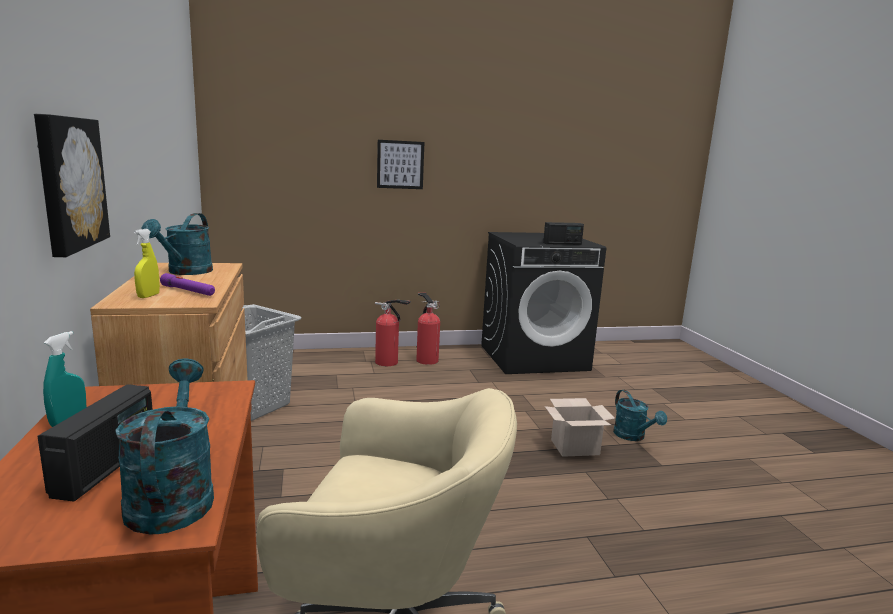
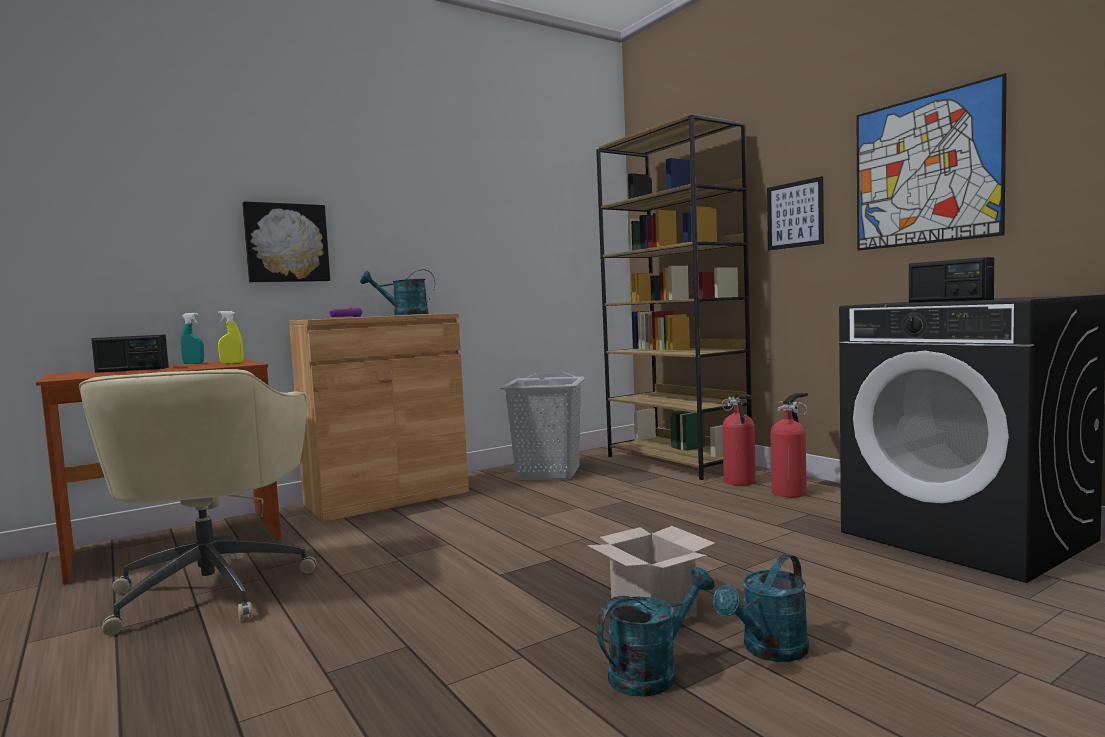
camera: 70 degrees right, 10 degrees down
(148, 296) = (325, 318): yellow spray bottle -> yellow spray bottle (231, 363)
(172, 495) = (92, 375): turquoise watering can -> turquoise watering can (652, 672)
(307, 360) = (677, 461): none -> brown bookcase
(490, 155) = (925, 170): none -> picture

